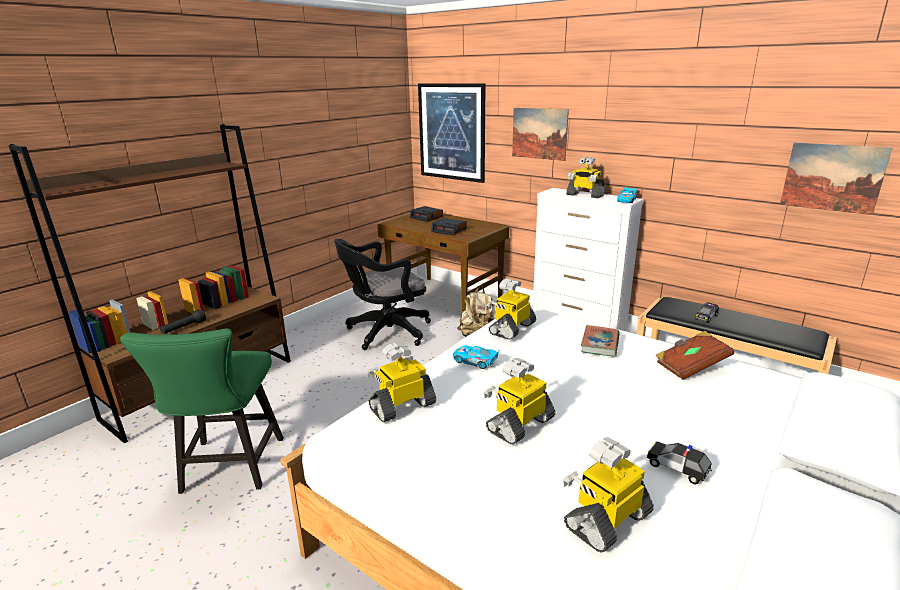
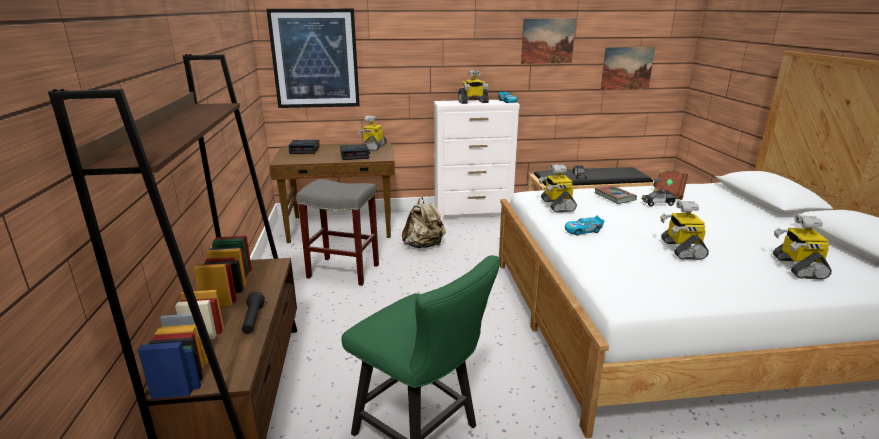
camera: 45 degrees left, 0 degrees up
(385, 333) = (342, 271): black office chair -> grey stool
(402, 406) = (614, 270): toy robot -> toy robot (373, 147)
(539, 133) = (416, 54): picture -> picture (547, 41)
(677, 468) = (764, 236): toy car -> toy car (657, 203)

